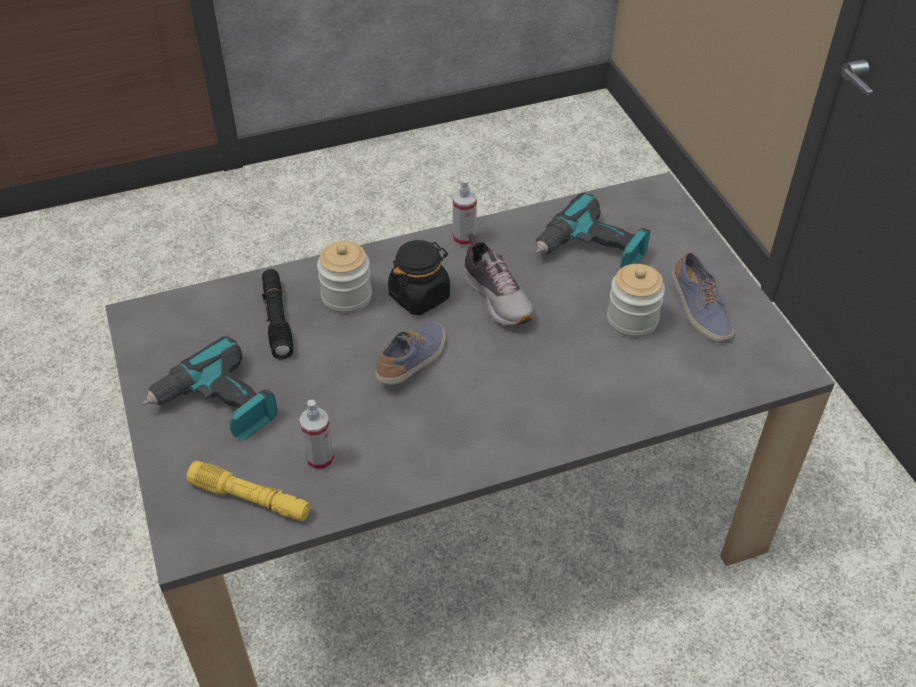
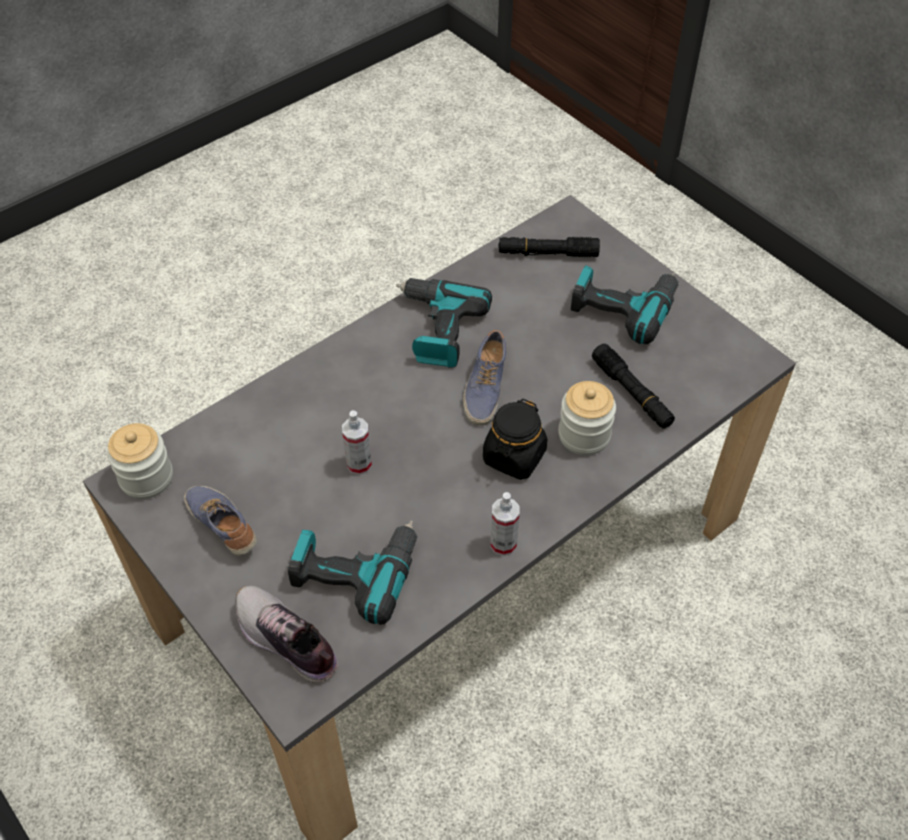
camera: 160 degrees right, 5 degrees up
(250, 499) = (547, 253): yellow flashlight -> black flashlight
(320, 459) = (515, 291): spray bottle -> spray bottle (359, 464)
(431, 438) = (437, 329): none -> power drill
(498, 297) = (435, 479): shoe -> shoe (286, 641)
(632, 320) = (291, 492): jar -> jar (146, 478)

